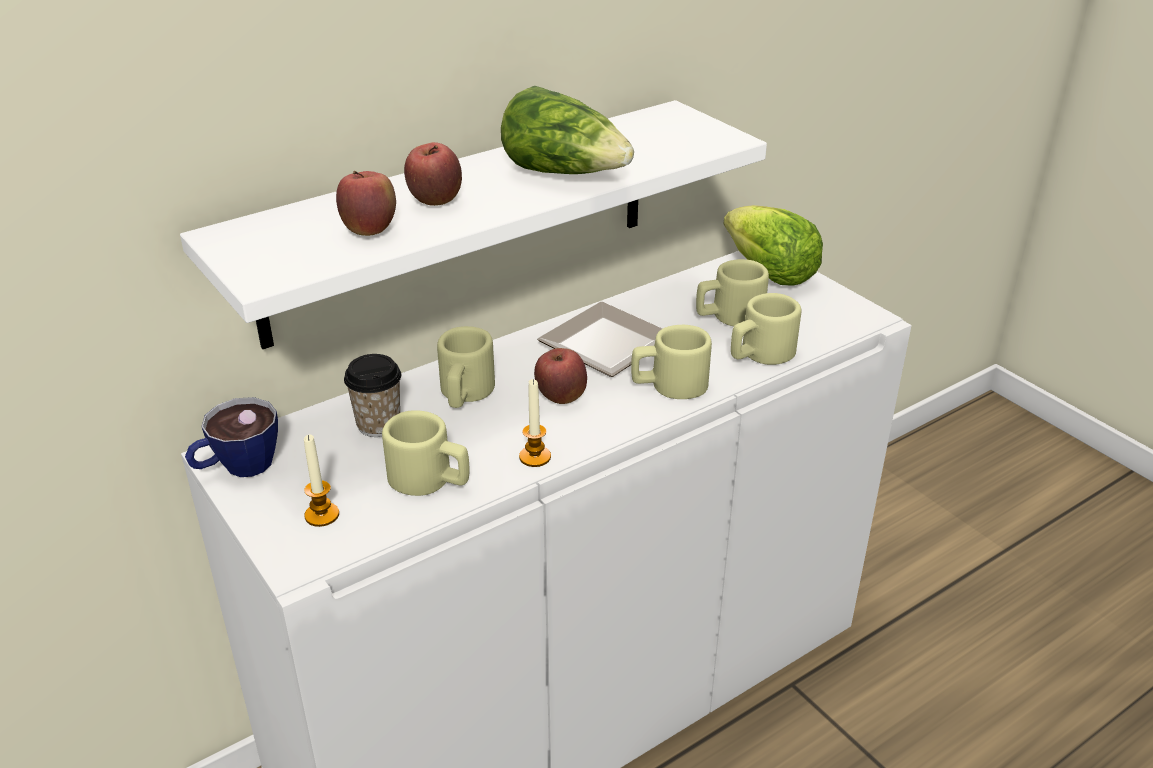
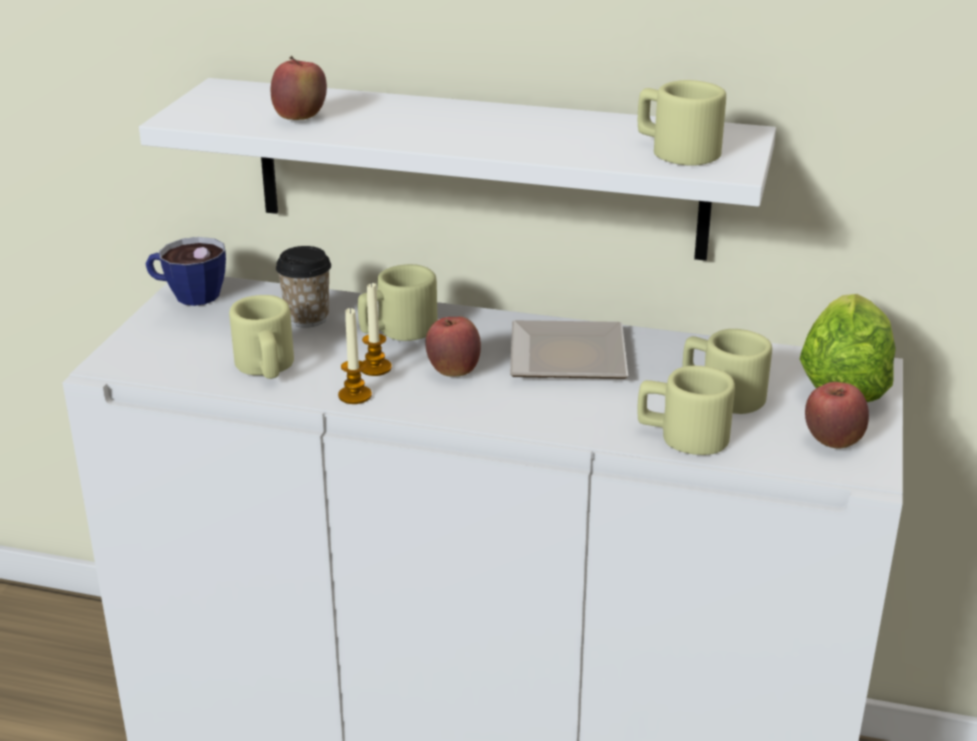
camera: 50 degrees right, 5 degrees down
(322, 515) = (173, 348): candle -> candle (375, 368)
(435, 202) = (385, 119): apple -> apple (832, 442)
(565, 173) = (522, 138): lettuce -> none
(669, 385) = (552, 411): beige mug -> beige mug (675, 151)

